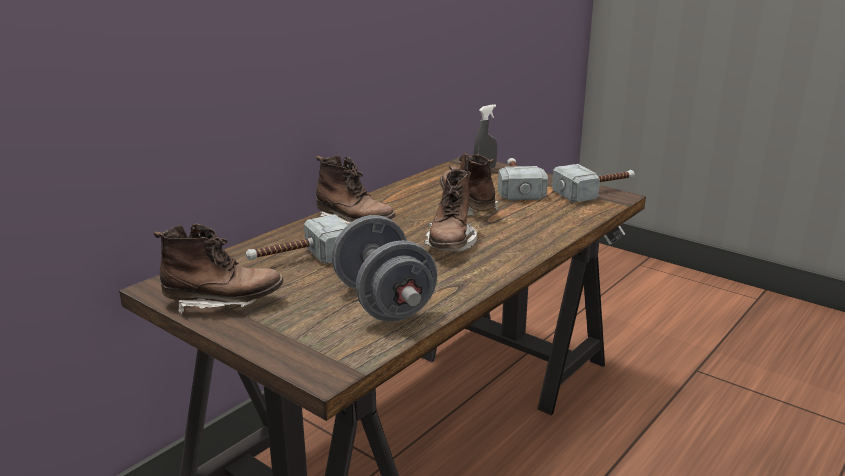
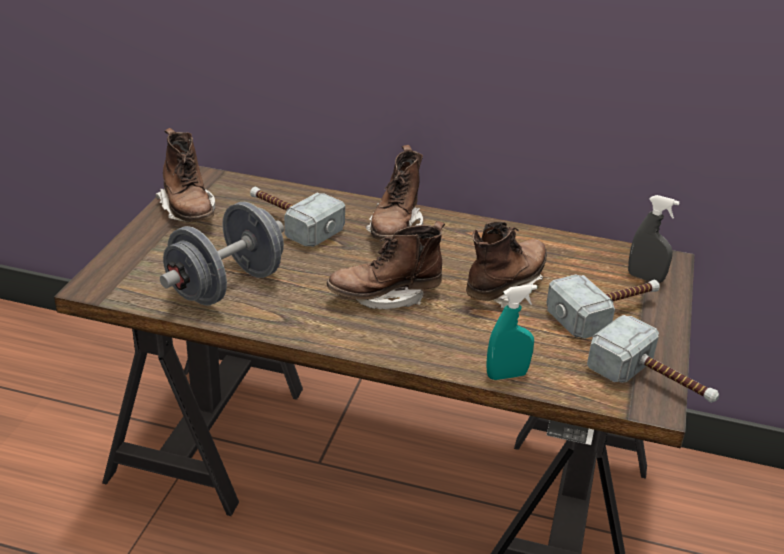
camera: 65 degrees right, 10 degrees up
(572, 225) = (507, 375): none -> turquoise spray bottle

